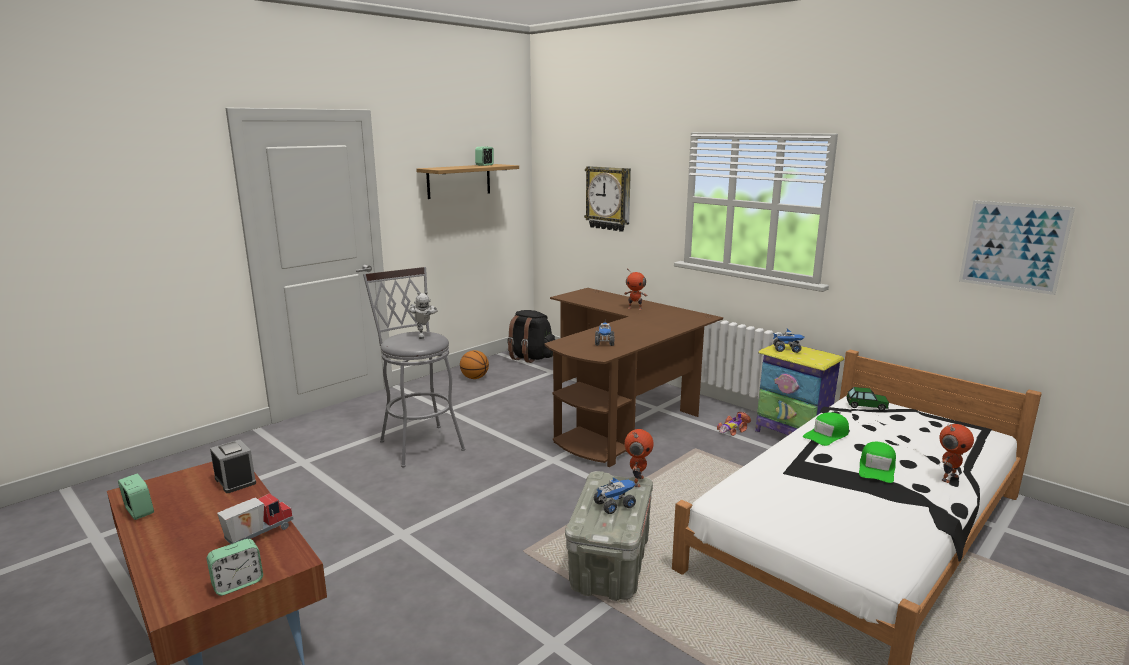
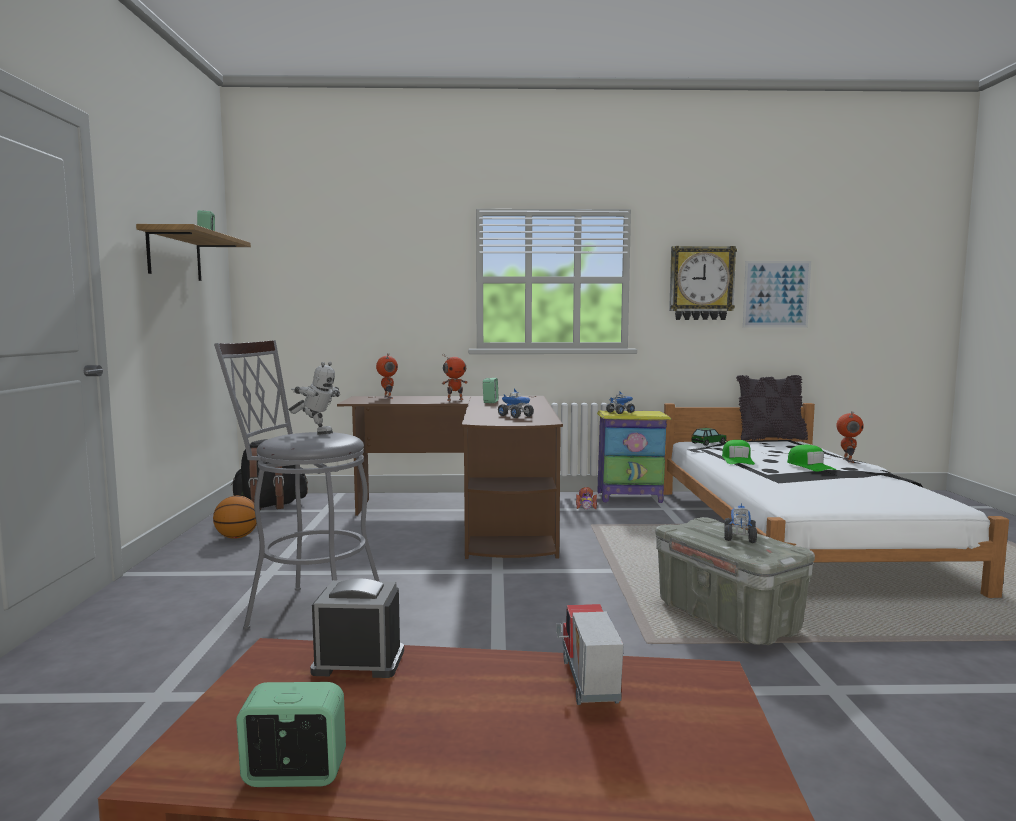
camera: 45 degrees left, 10 degrees down
(238, 583) = (734, 732): alarm clock -> alarm clock (490, 402)
(609, 198) = (365, 287): wall clock -> wall clock (701, 283)
(637, 481) = (704, 521): toy robot -> toy robot (387, 397)
(968, 420) = (770, 439): none -> black pillow

